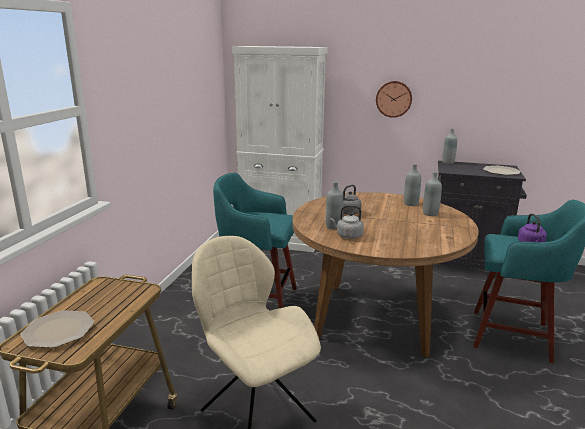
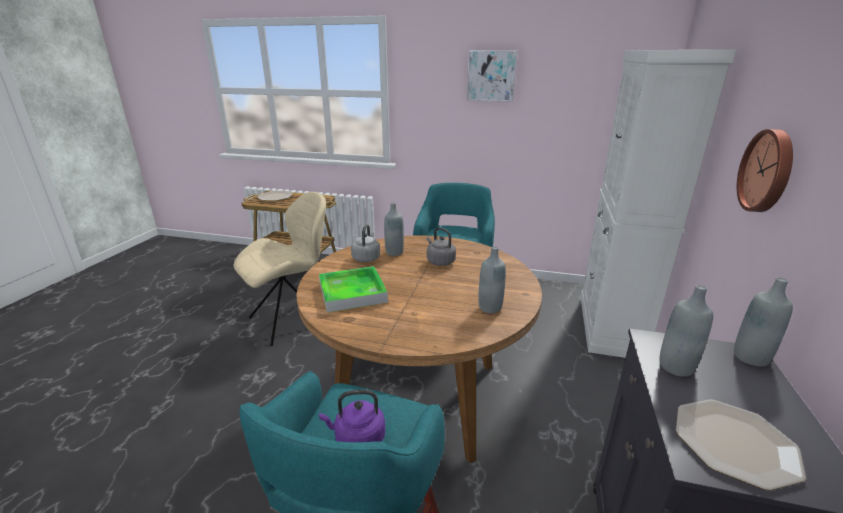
camera: 90 degrees right, 5 degrees up
(156, 73) = (491, 75): none -> picture
(412, 238) = (352, 292): none -> tray
(430, 213) = (445, 318): grey bottle -> grey bottle (676, 367)

